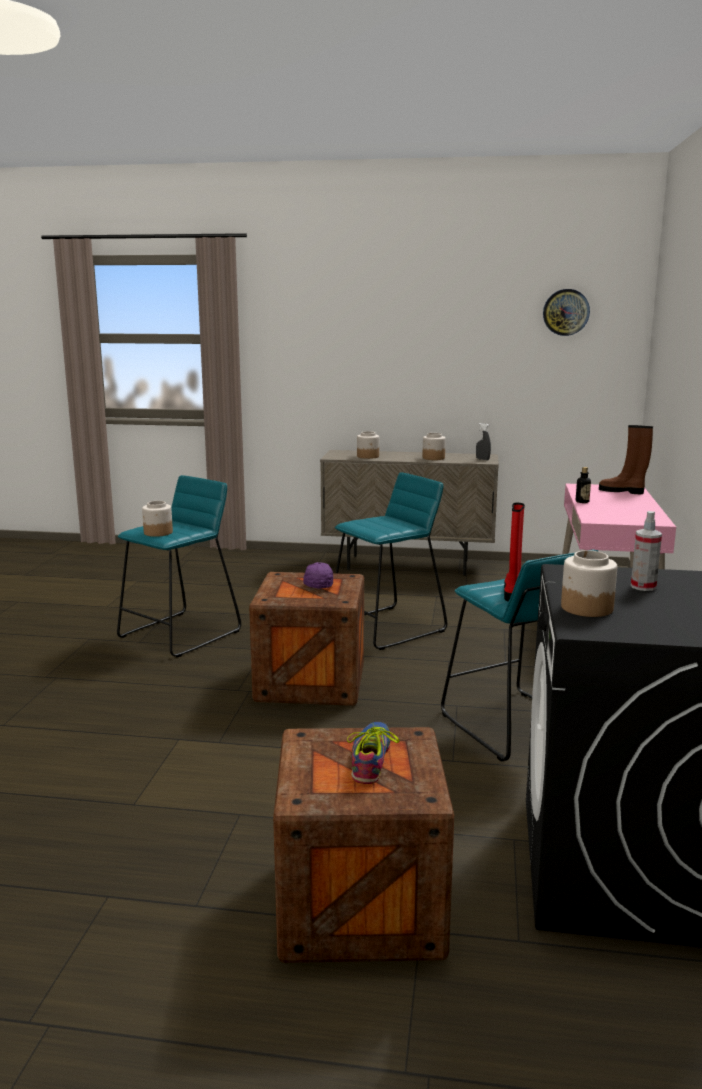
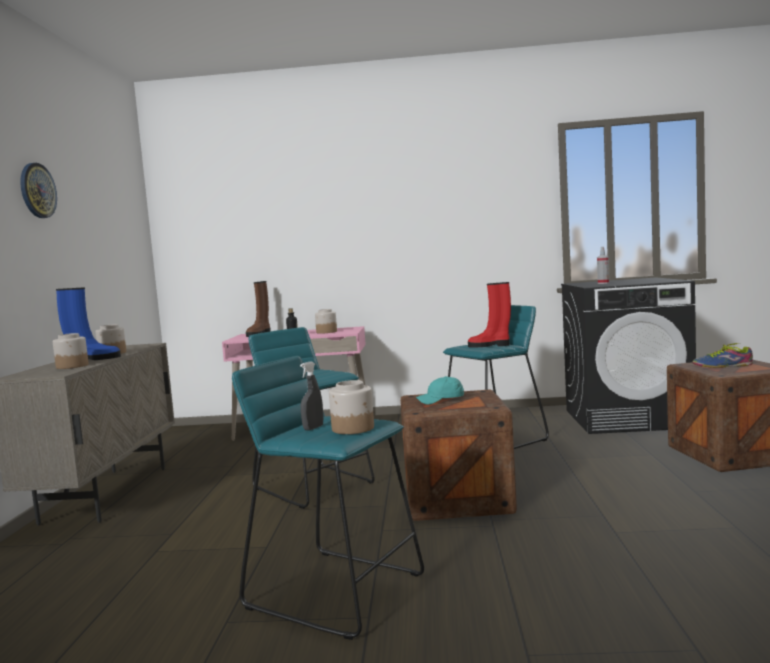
camera: 95 degrees left, 10 degrees down
(318, 584) = (441, 400): purple cap -> turquoise cap
(400, 457) = (93, 359): none -> blue boot
(482, 459) = (136, 345): grey spray bottle -> grey spray bottle (313, 428)
(566, 312) = (116, 203): wall clock -> wall clock (37, 190)
(586, 608) = (647, 282): jar -> jar (326, 332)

